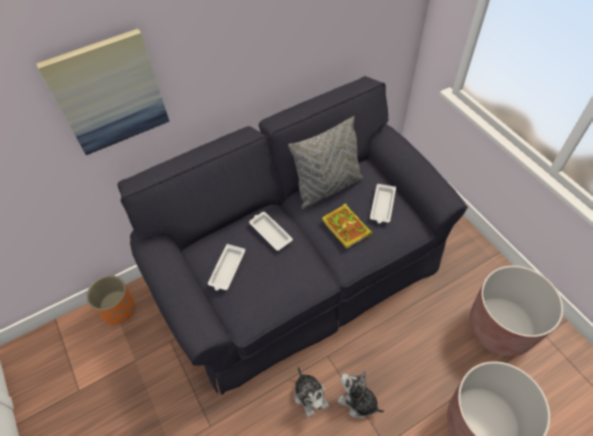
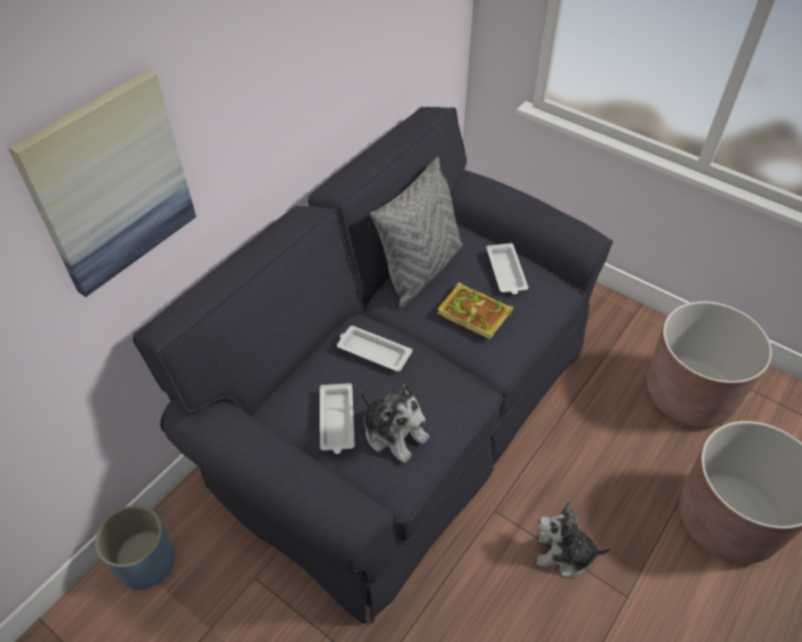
camera: 25 degrees left, 5 degrees down
(119, 309) = (146, 562): orange planter -> blue planter
(310, 396) = (498, 573): plush toy -> plush toy (394, 433)

